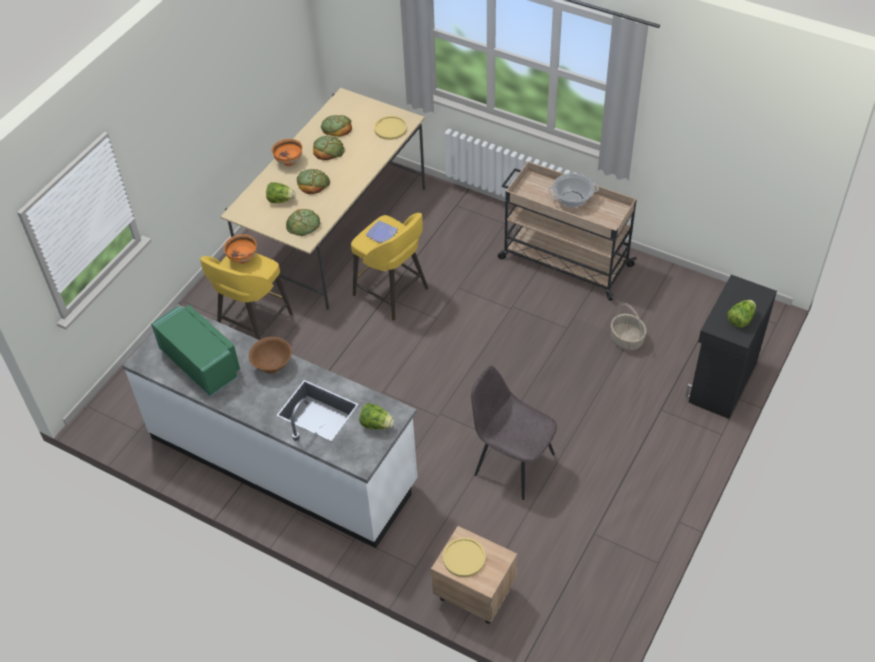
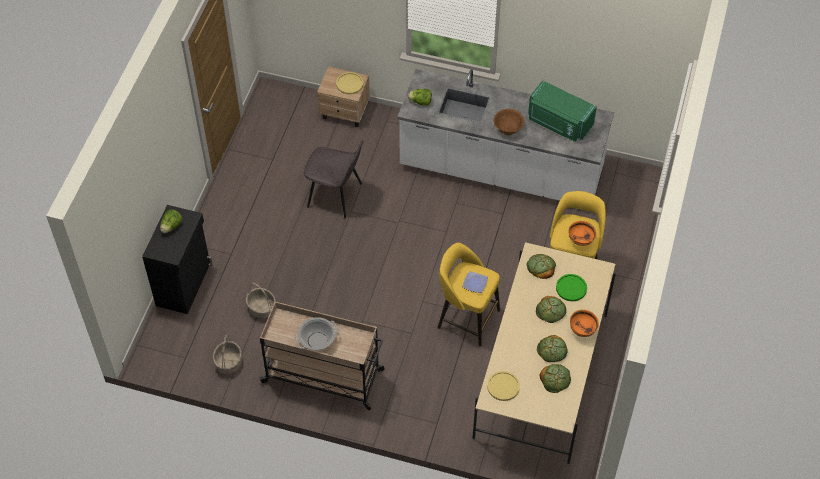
camera: 165 degrees right, 5 degrees up
(280, 200) = (571, 288): lettuce -> green plate
(669, 290) = (228, 362): none -> basket

